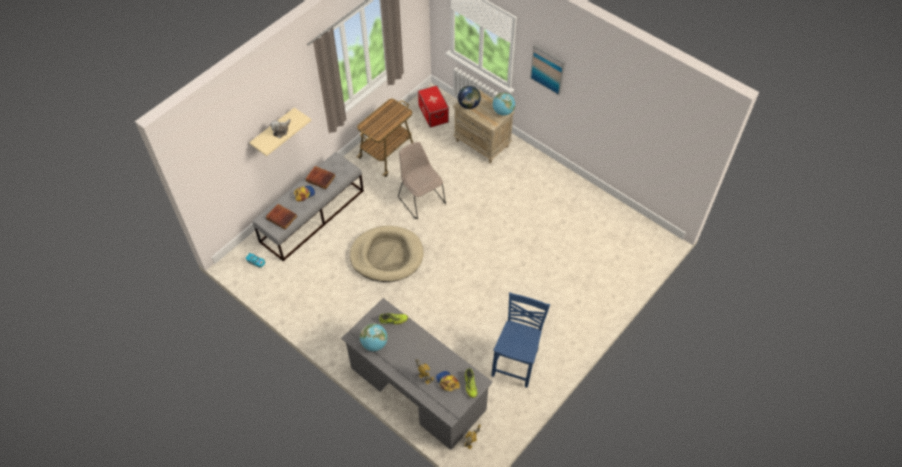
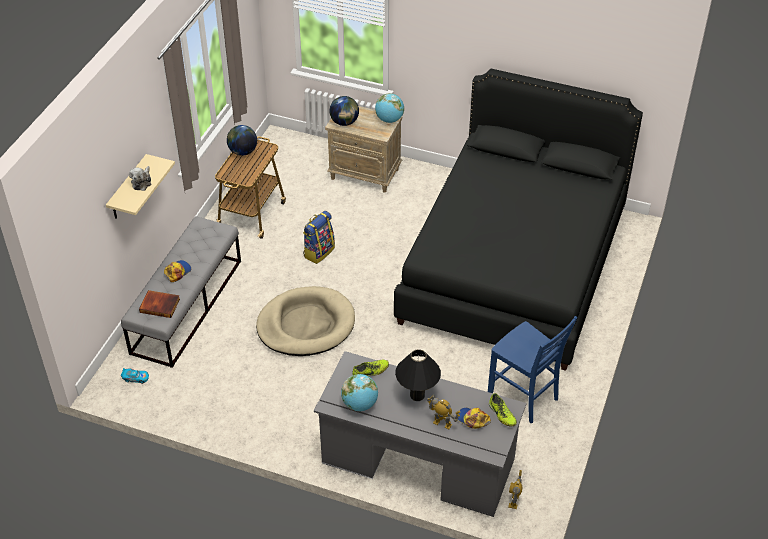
camera: 20 degrees left, 10 degrees down
(321, 178) = (190, 249): book -> none
(385, 110) = (243, 151): none -> globe
(417, 350) = (417, 395): none -> black table lamp
(421, 199) = (318, 252): beige chair -> backpack
(433, 113) = (289, 156): storage box -> none
(516, 363) = (524, 397): blue chair -> blue chair turned 135 degrees clockwise
(548, 69) = (439, 46): picture -> none
(558, 252) = (514, 265): none -> black bed

